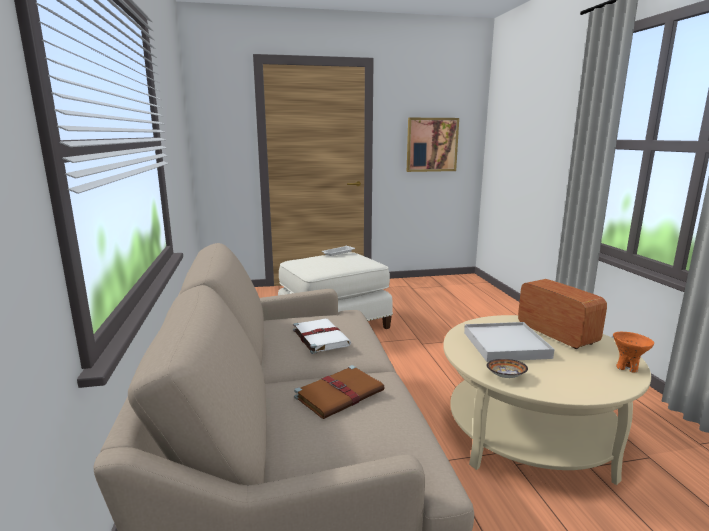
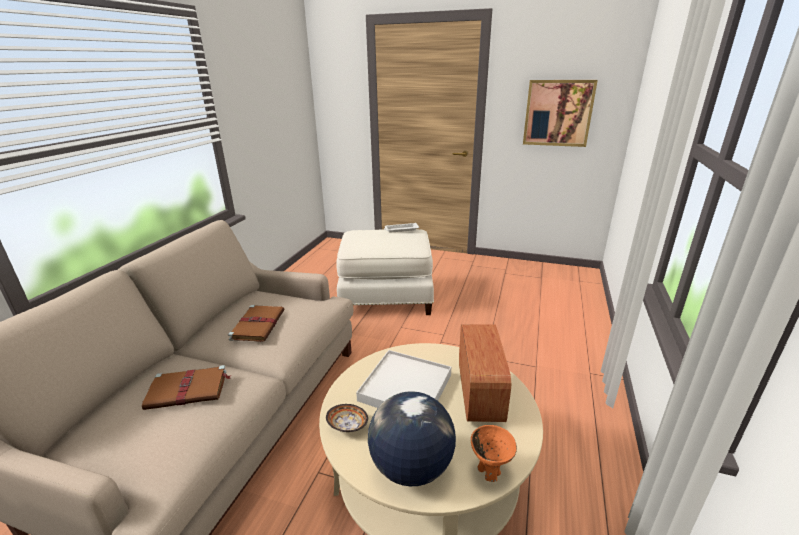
camera: 30 degrees right, 10 degrees up
(320, 337) = (258, 324): white book -> brown book
(583, 382) = (411, 467): none -> globe

